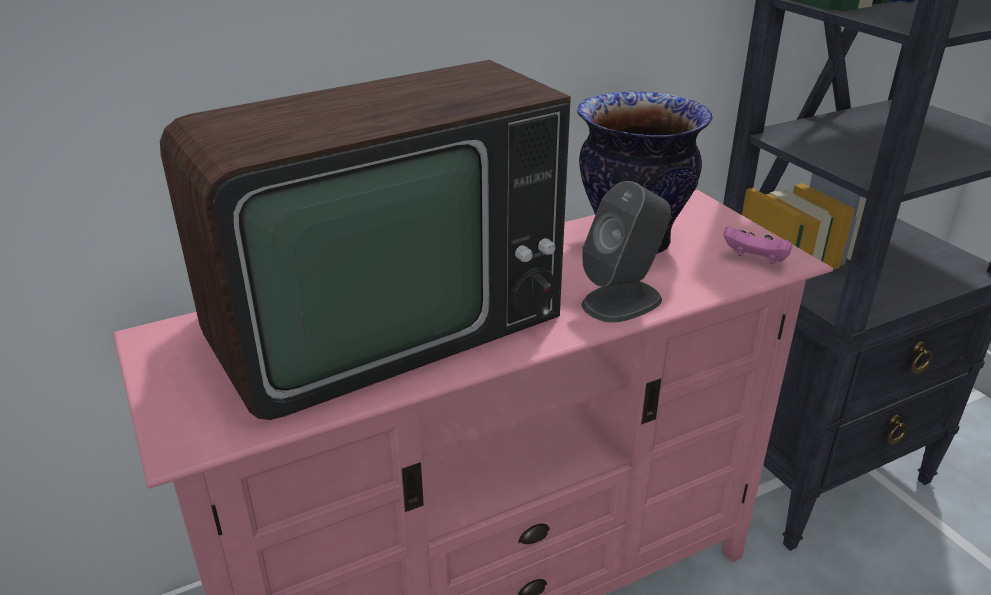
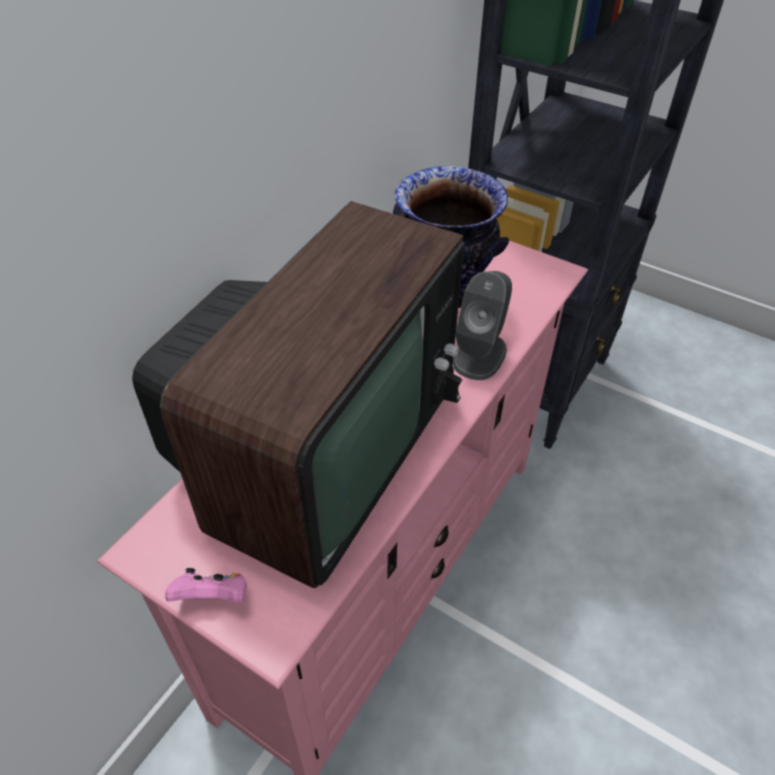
camera: 30 degrees left, 15 degrees up
(755, 261) = (538, 281): pink game controller -> pink game controller (213, 597)

